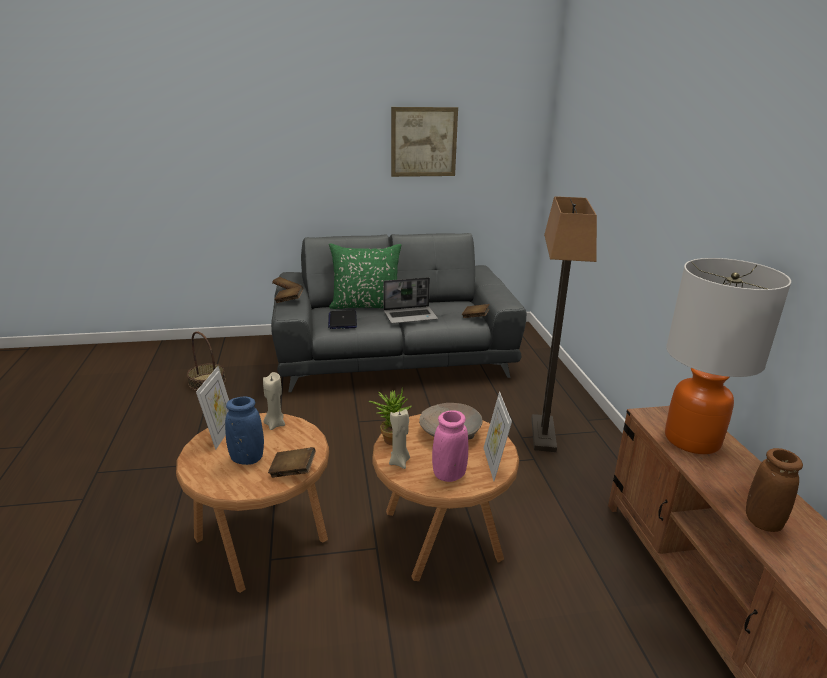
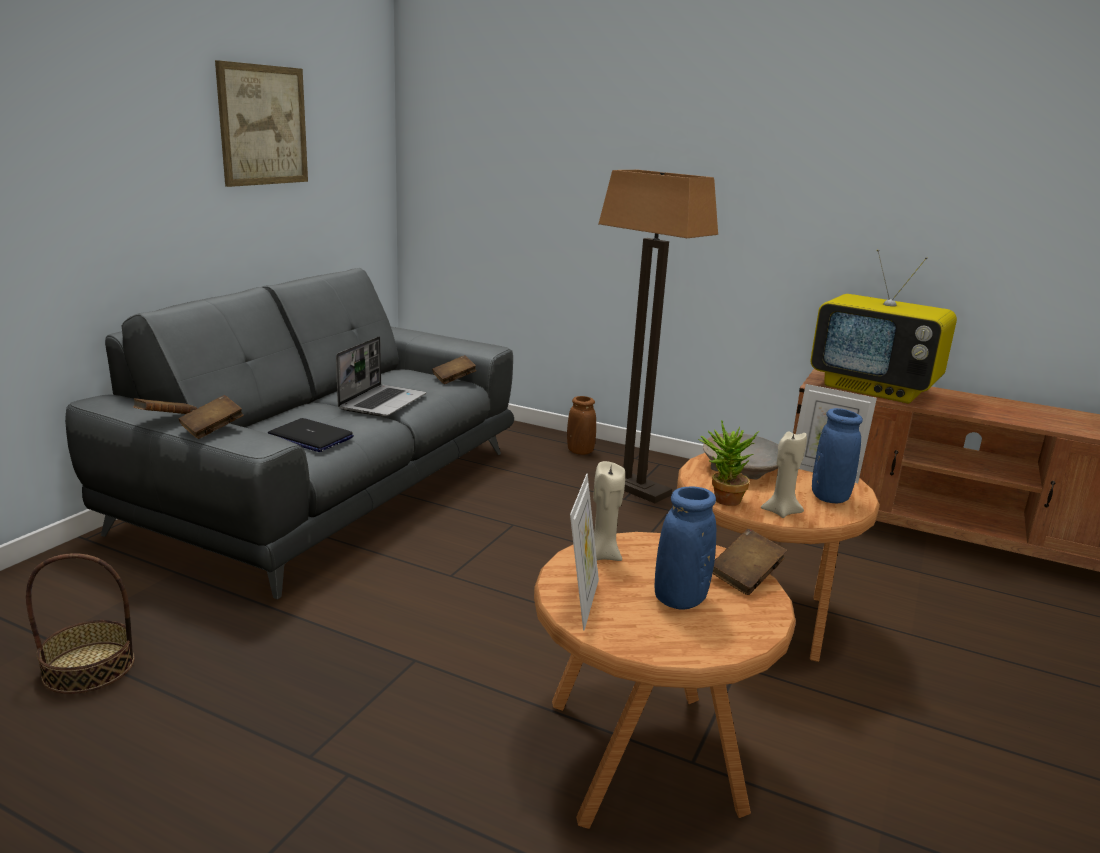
camera: 55 degrees left, 5 degrees down
(220, 434) = (581, 602): picture frame -> picture frame turned 60 degrees clockwise
(366, 305) = (289, 411): green pillow -> none
(449, 475) = (829, 497): pink vase -> blue vase
(692, 440) = (874, 389): table lamp -> television
(762, 521) = (1007, 414): brown vase -> brown vase (580, 452)

